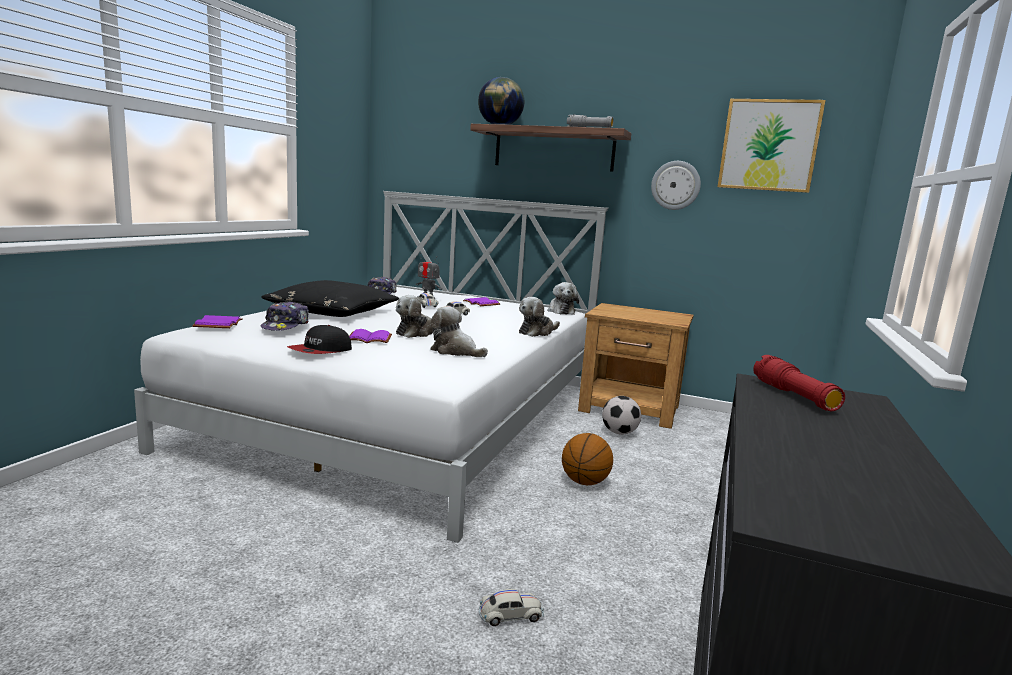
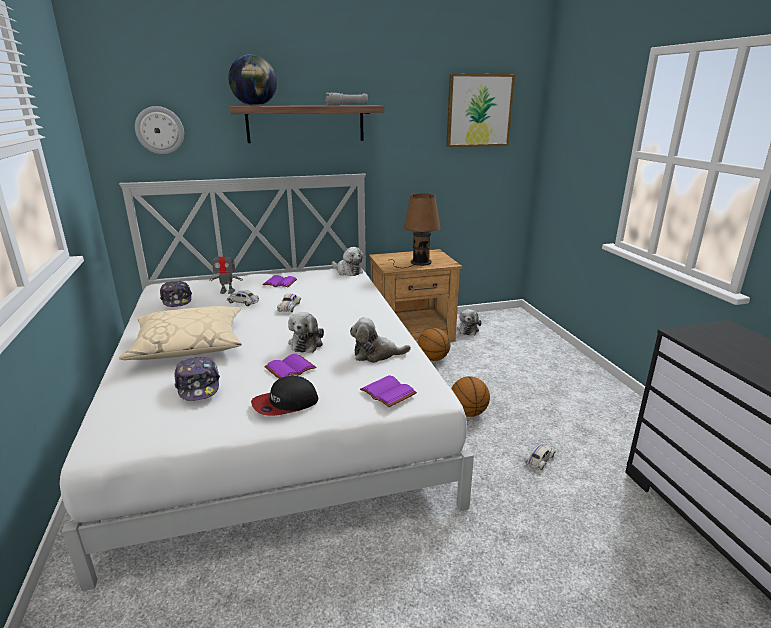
camera: 35 degrees left, 10 degrees up
(217, 324) = (123, 414): purple book -> purple book (386, 393)
(320, 351) = (285, 404): cap -> cap turned 60 degrees clockwise
(333, 312) = (189, 345): black pillow -> beige pillow
(510, 615) = (565, 543): white toy car -> white toy car (539, 459)
(537, 332) = (379, 305): plush toy -> plush toy (468, 329)
(619, 433) = (433, 359): football -> basketball
(640, 316) = (418, 262): none -> brown table lamp
(675, 185) = (415, 148): wall clock -> wall clock (160, 130)
(794, 396) = (714, 340): red flashlight -> none

